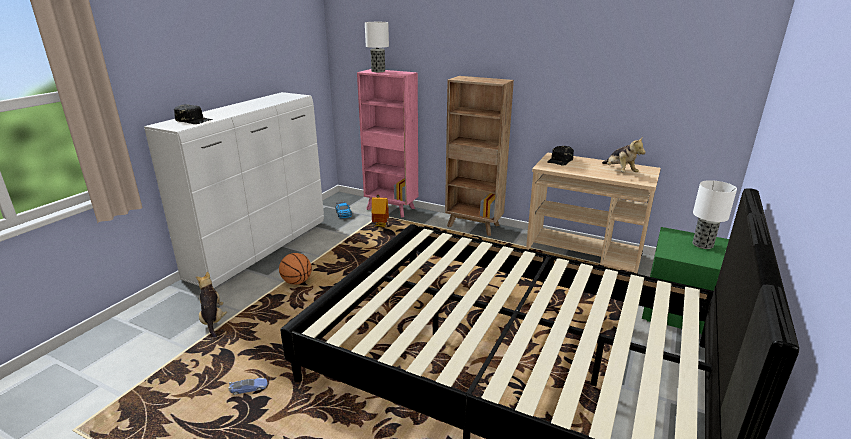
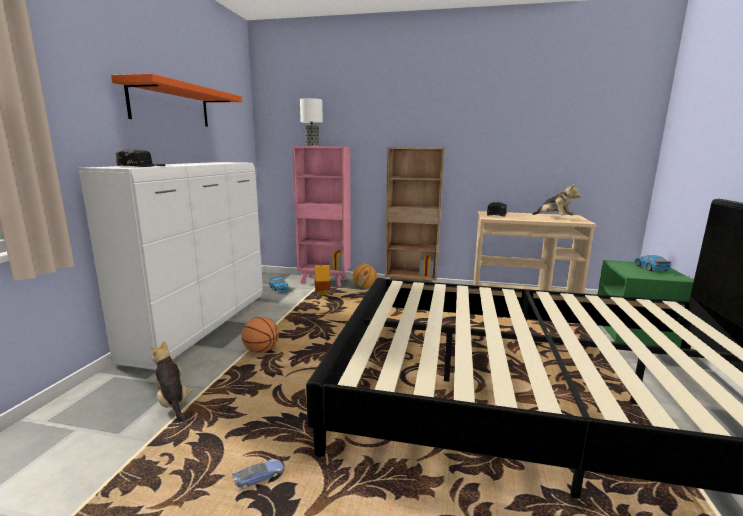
camera: 15 degrees left, 10 degrees down
(228, 49) = (171, 105): none -> orange shelf
(426, 220) = (364, 287): none -> basketball
(702, 245) = (650, 268): table lamp -> toy car

